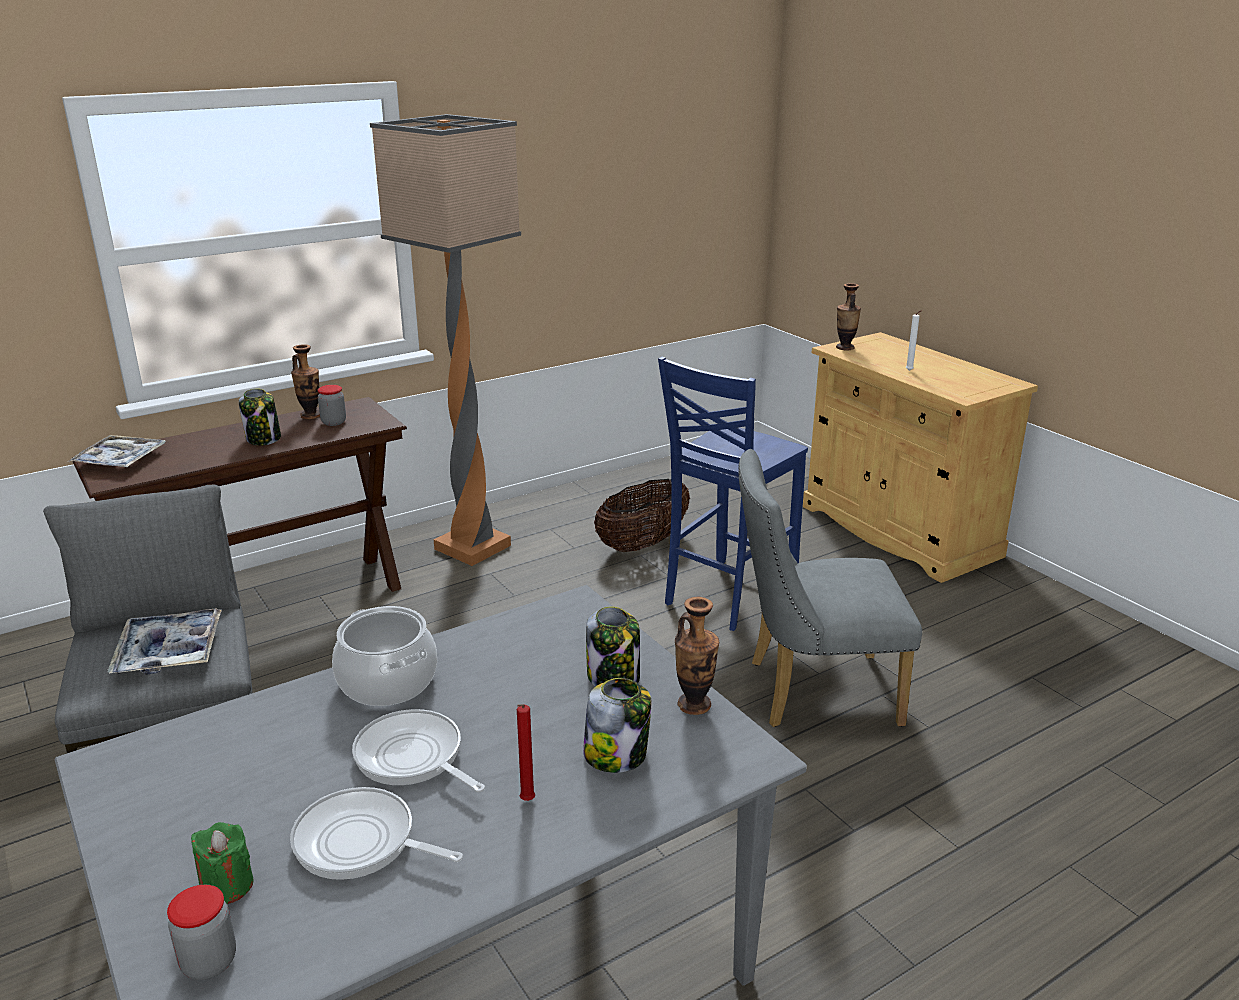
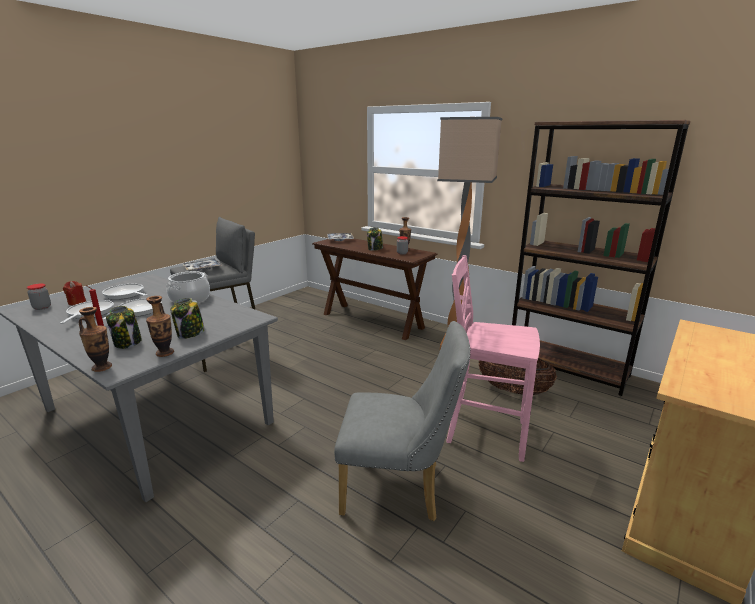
camera: 70 degrees right, 5 degrees down
(227, 886) = (77, 302): green candle -> red candle
(241, 791) = (125, 294): none -> frying pan
(616, 488) = (567, 368): none -> brown bookcase
(726, 596) = (484, 432): blue chair -> pink chair
(811, 692) = (400, 488): grey chair -> grey chair turned 120 degrees clockwise
(845, 347) = (706, 330): vase -> vase (102, 367)
(910, 371) = (702, 360): white candle -> none

